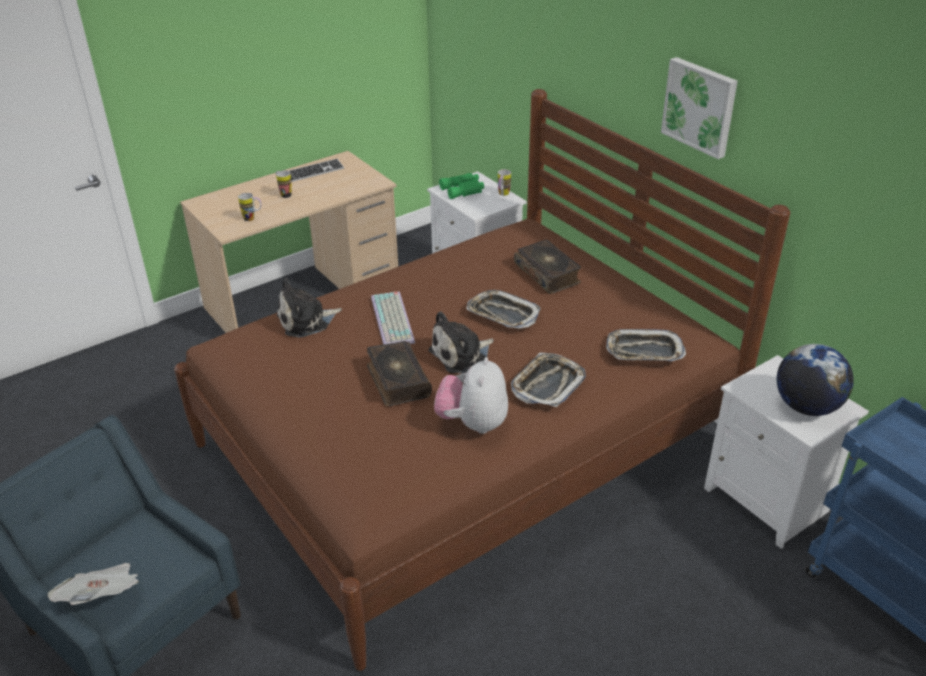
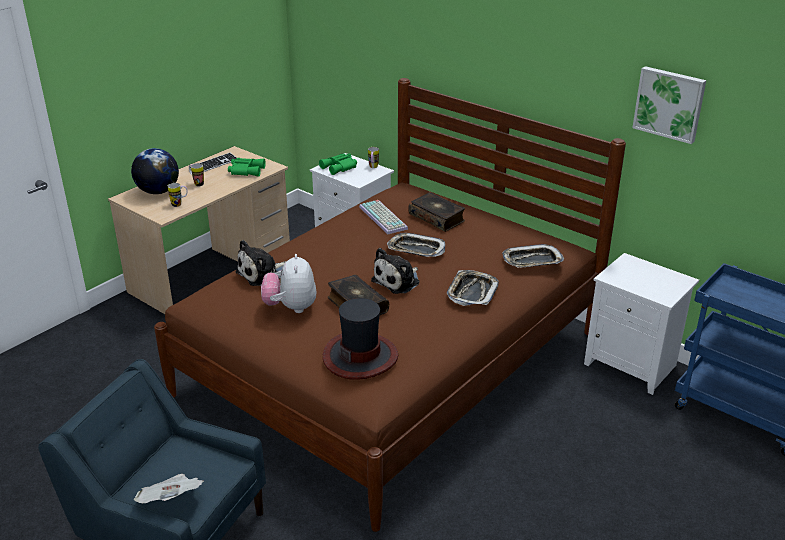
camera: 15 degrees left, 5 degrees down
(346, 183) = (246, 170): none -> green binoculars
(371, 453) = (360, 356): none -> hat
(394, 320) = (333, 264): keyboard -> keyboard (384, 218)
(473, 423) = (428, 325): plush toy -> plush toy (291, 307)
(700, 106) = (545, 75): picture -> picture (669, 103)
(806, 407) = (657, 283): globe -> globe (158, 191)

